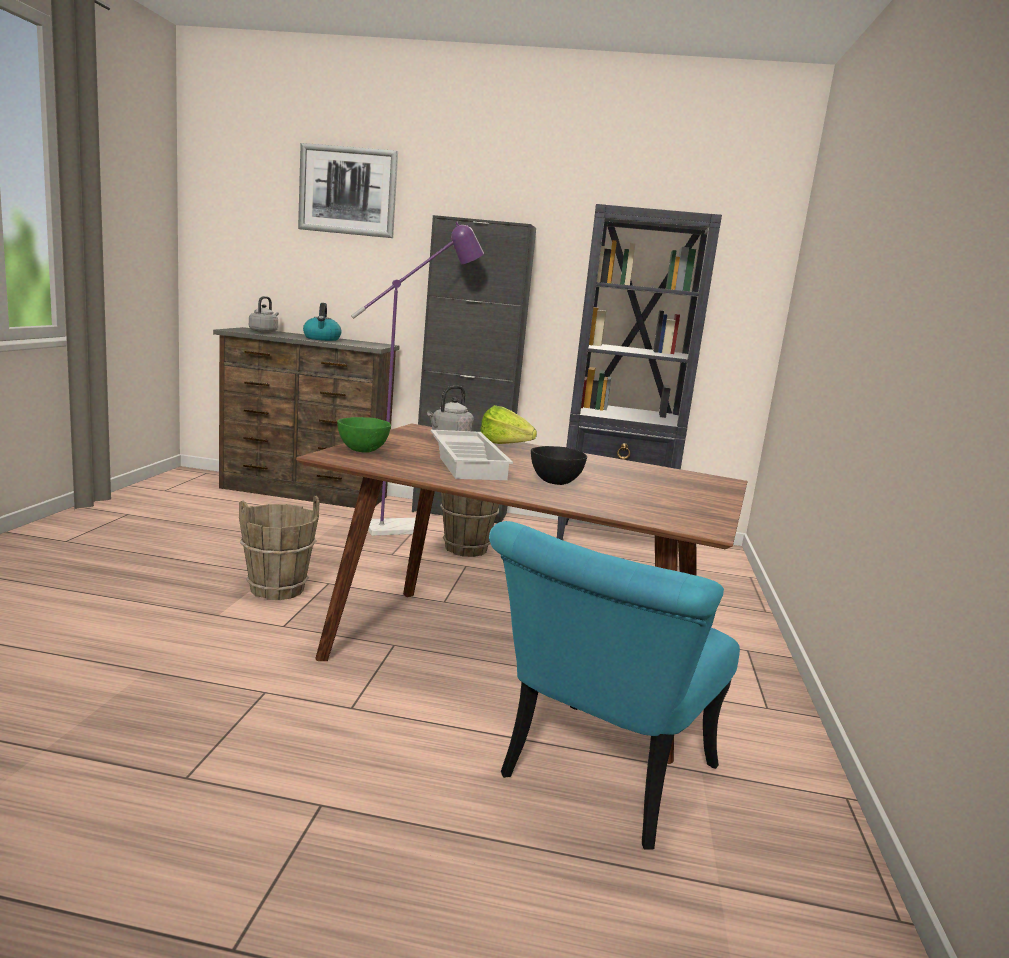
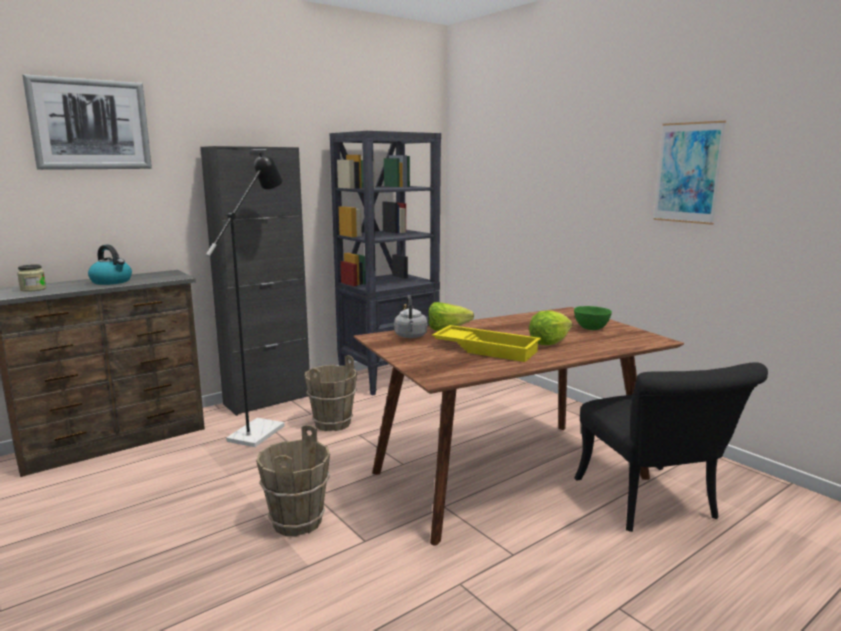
camera: 45 degrees left, 0 degrees up
(264, 332) = (33, 289): grey kettle -> jar
(363, 450) = (427, 367): green bowl -> green bowl (590, 328)
(406, 528) = (262, 429): purple floor lamp -> black floor lamp
(469, 463) = (487, 349): white tray -> yellow tray
(555, 482) = (549, 342): black bowl -> lettuce
(598, 782) = (653, 505): turquoise chair -> black chair
(944, 264) = (688, 173): none -> picture

